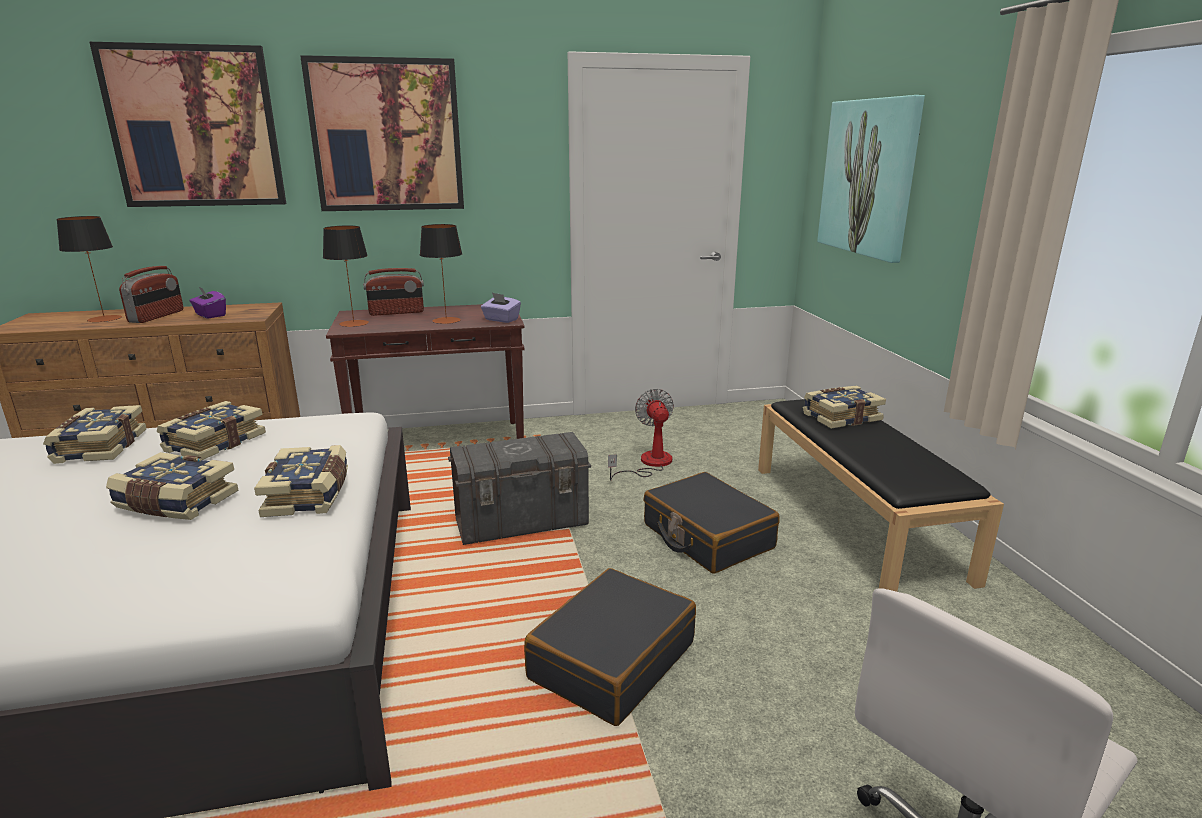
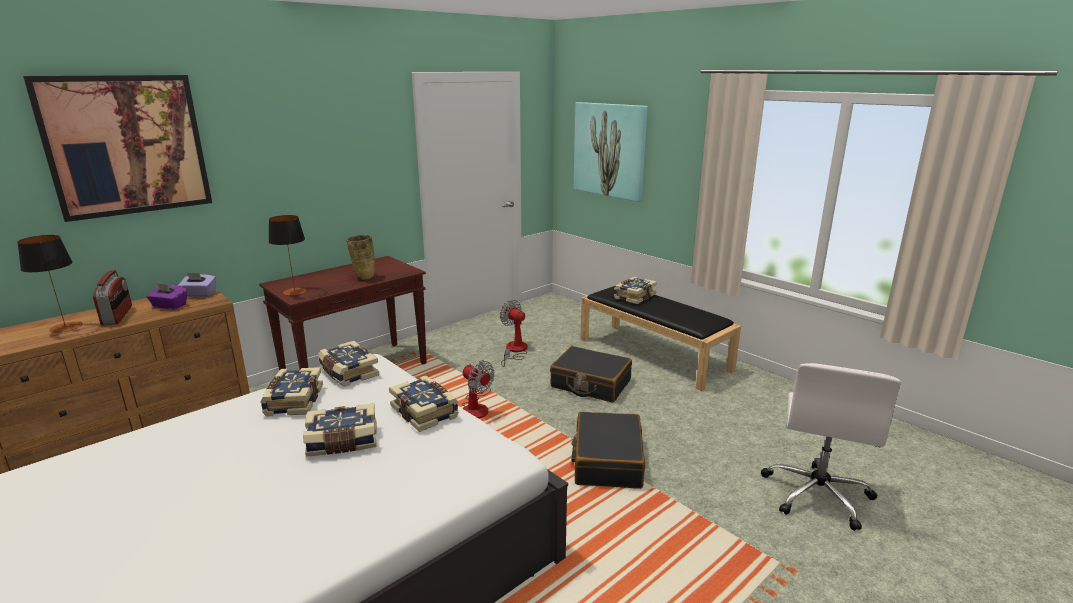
camera: 30 degrees left, 0 degrees up
(99, 447) = (200, 428): book -> book (348, 373)
(387, 136) = (290, 140): picture -> none
(396, 312) = (312, 277): radio -> none
(446, 320) = (364, 277): table lamp -> beige vase
(501, 320) = (403, 270): purple tissue box -> purple tissue box (199, 294)
(522, 522) = (477, 407): grey storage box -> fan

